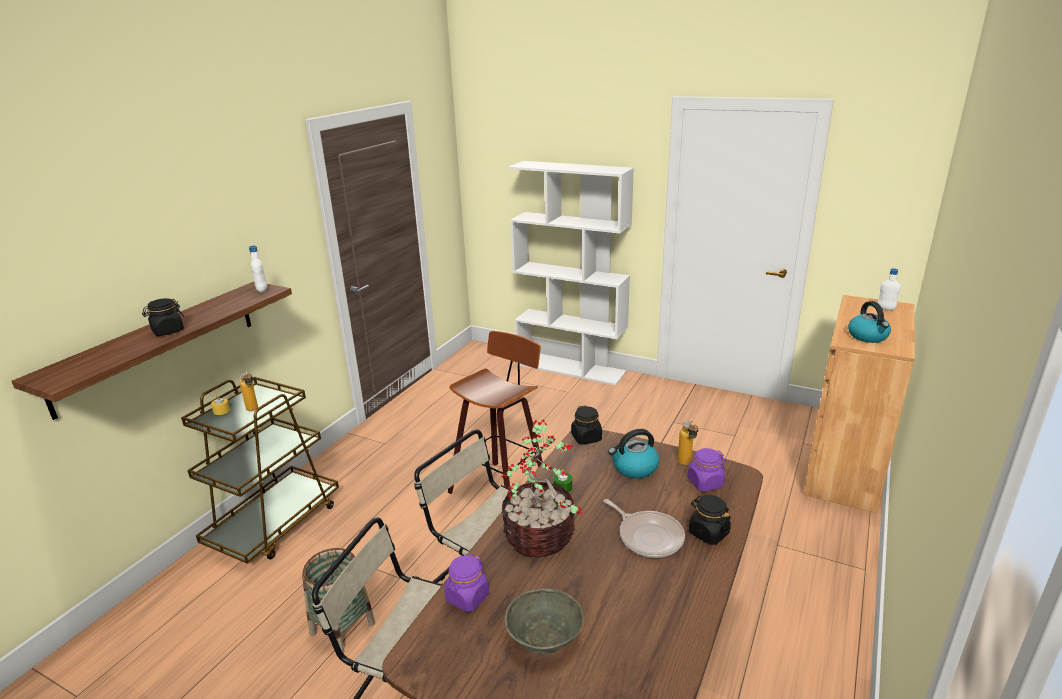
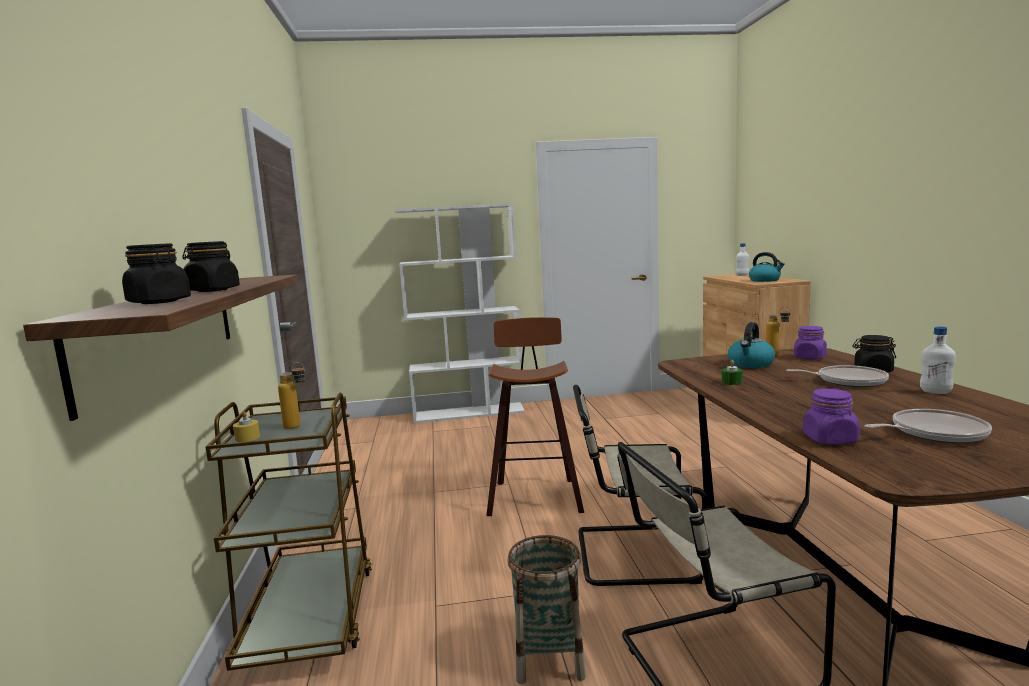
camera: 35 degrees left, 15 degrees down
(262, 290) = (262, 277): white bottle -> white bottle (935, 392)
(541, 536) = (785, 401): potted plant -> none
(544, 637) = (933, 433): grey bowl -> frying pan
(586, 438) = (680, 363): black jar -> black jar (159, 302)

